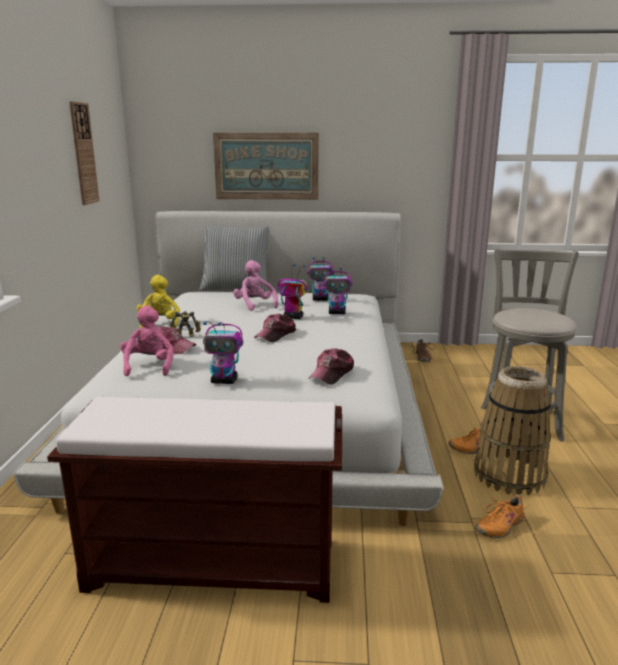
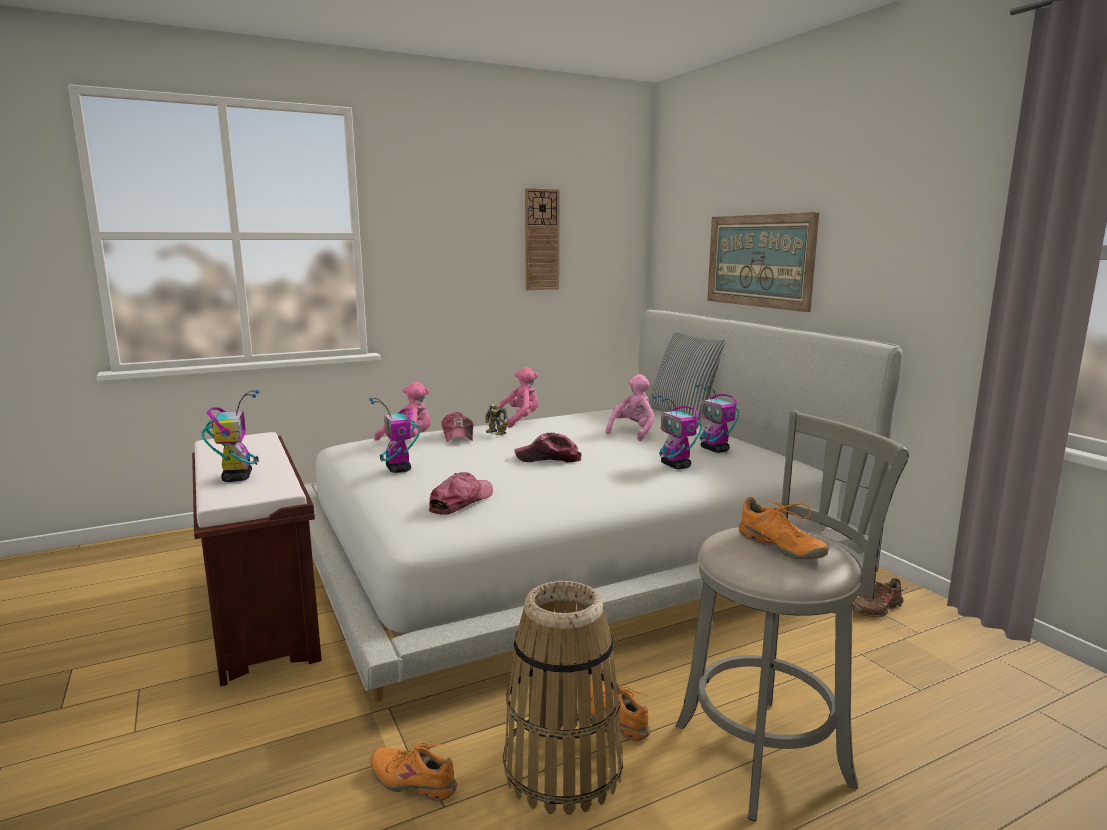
camera: 60 degrees right, 5 degrees down
(159, 325) = (519, 420): yellow plush toy -> pink plush toy
(293, 317) = (620, 452): toy robot -> toy robot (237, 477)
(332, 374) = (461, 501): cap -> cap turned 120 degrees clockwise
(534, 314) = (780, 547): none -> orange shoe

